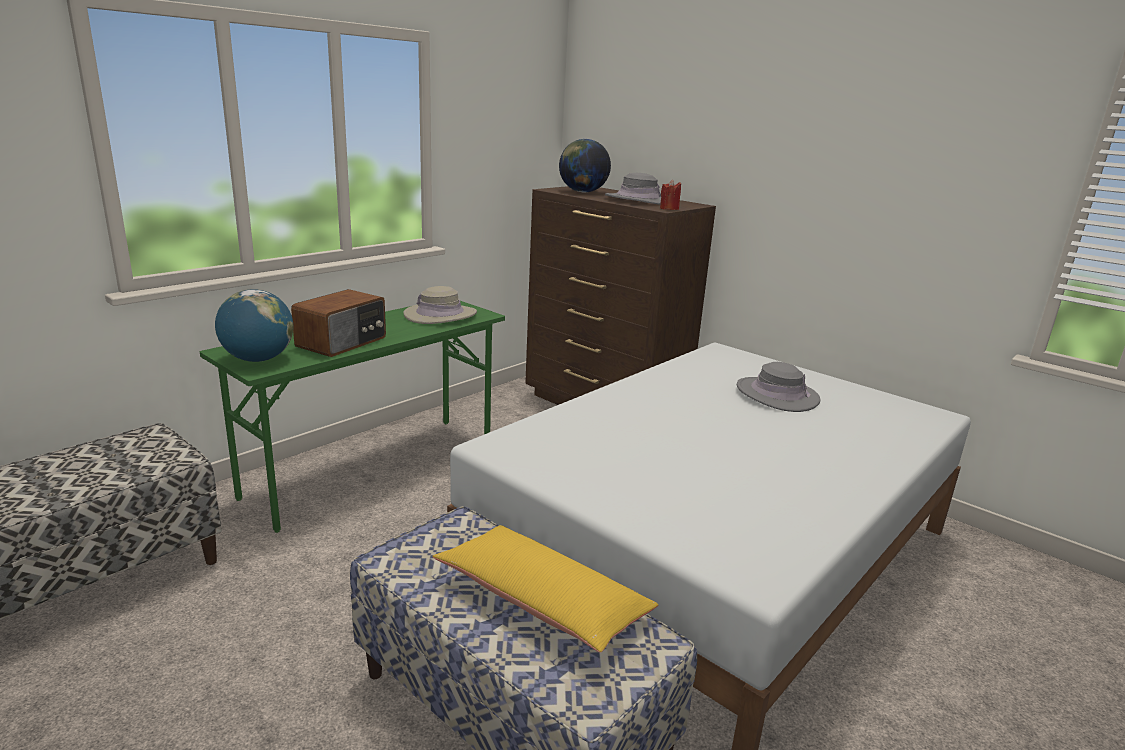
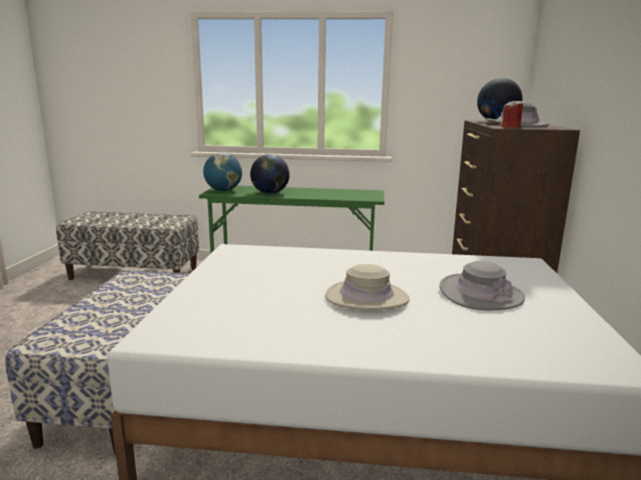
camera: 55 degrees right, 5 degrees down
(343, 342) = (270, 193): radio -> globe
(440, 315) = (349, 194): beige hat -> beige hat (366, 297)
(542, 601) = (122, 312): yellow pillow -> none

